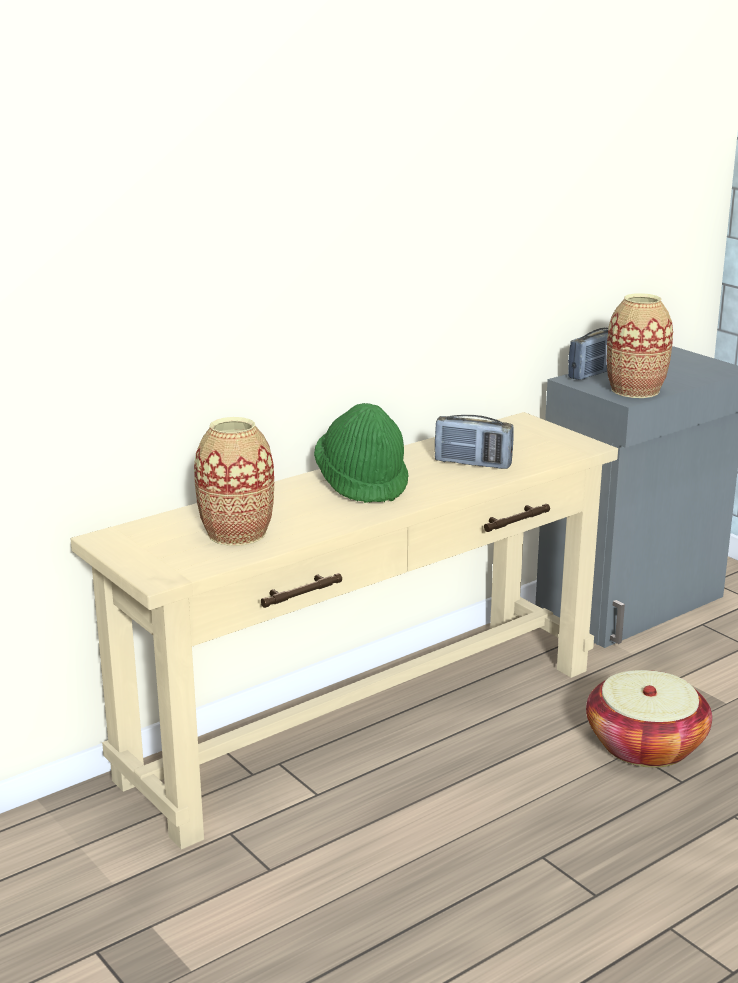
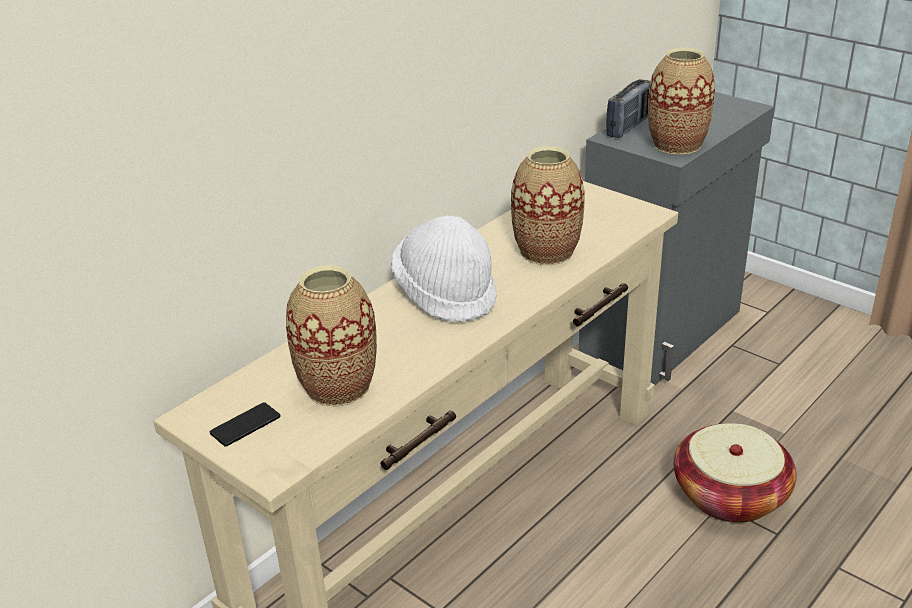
camera: 10 degrees left, 10 degrees up
(146, 549) = (245, 425): none -> phone
(363, 483) = (446, 294): green hat -> white hat
(473, 463) = (547, 251): radio -> vase

